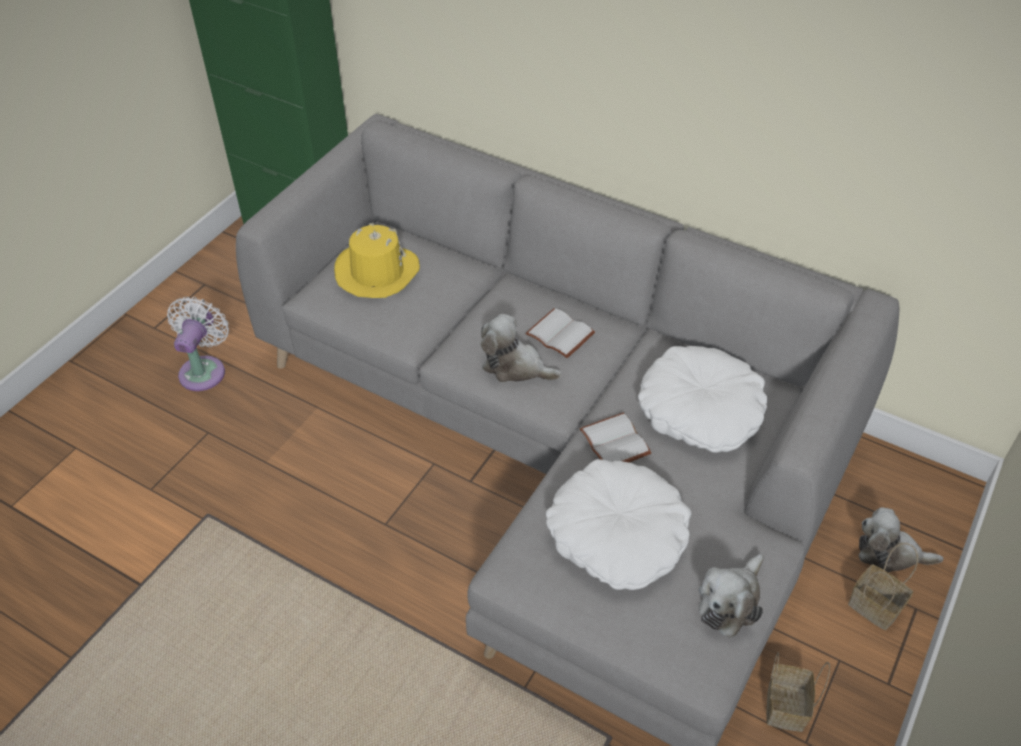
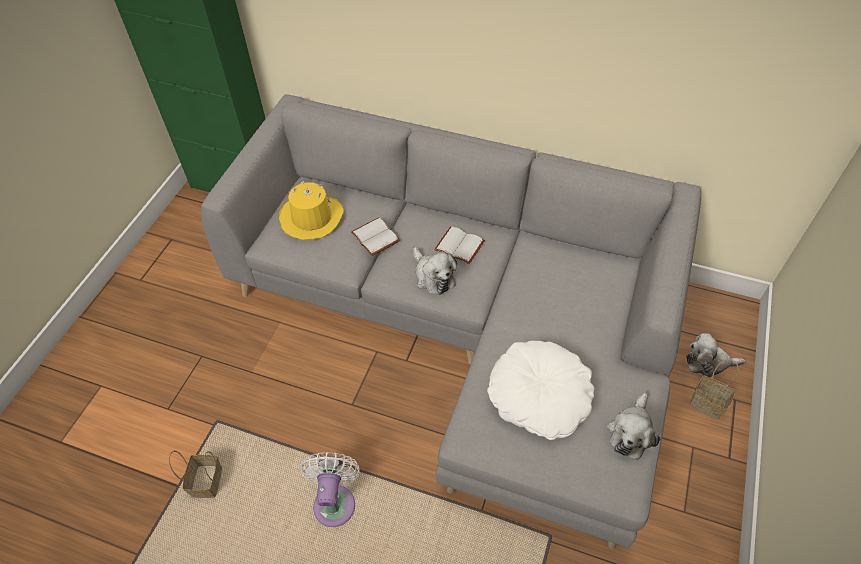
camera: 10 degrees left, 5 degrees up
(204, 370) = (187, 307): white fan -> white fan (335, 501)
(515, 366) = (433, 276): plush toy -> plush toy turned 135 degrees counterclockwise
(617, 442) = (520, 323): white book -> white book (377, 237)
(701, 410) = (574, 287): white pillow -> none
(784, 704) = (664, 487): basket -> basket (206, 481)

